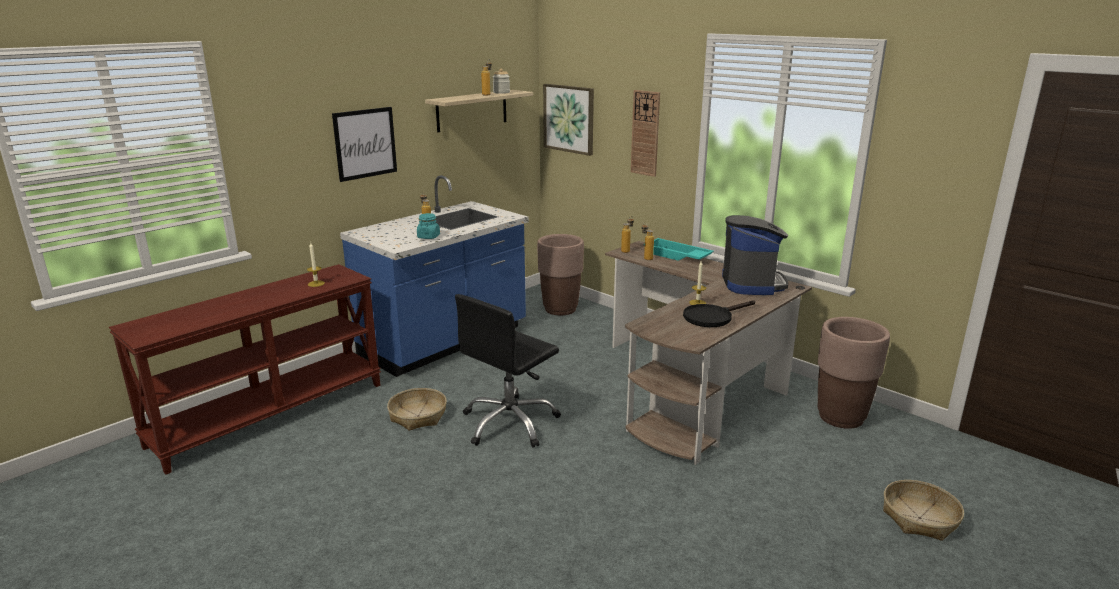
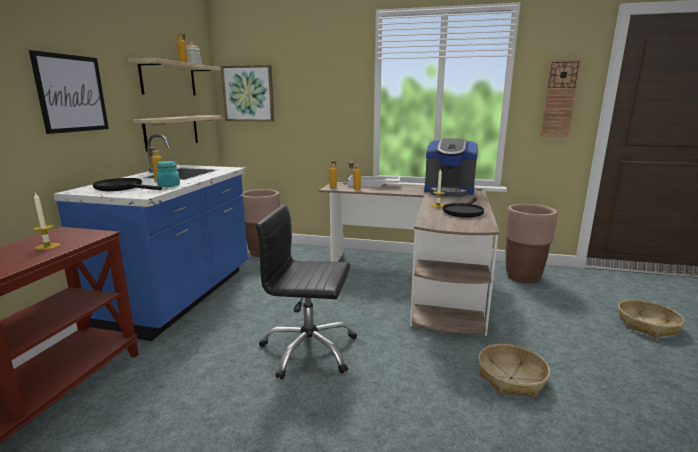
camera: 30 degrees left, 5 degrees down
(392, 234) = (123, 188): none -> black frying pan
(418, 416) = (208, 373): basket -> basket (511, 378)
(470, 166) = (172, 132): none -> shelf
(510, 423) = (309, 350): black office chair -> black office chair turned 90 degrees clockwise
(645, 133) = (324, 96): wall clock -> wall clock (559, 99)
(676, 256) = (373, 185): turquoise tray -> white tray
(752, 283) = (449, 191): coffee machine -> coffee machine turned 135 degrees clockwise

